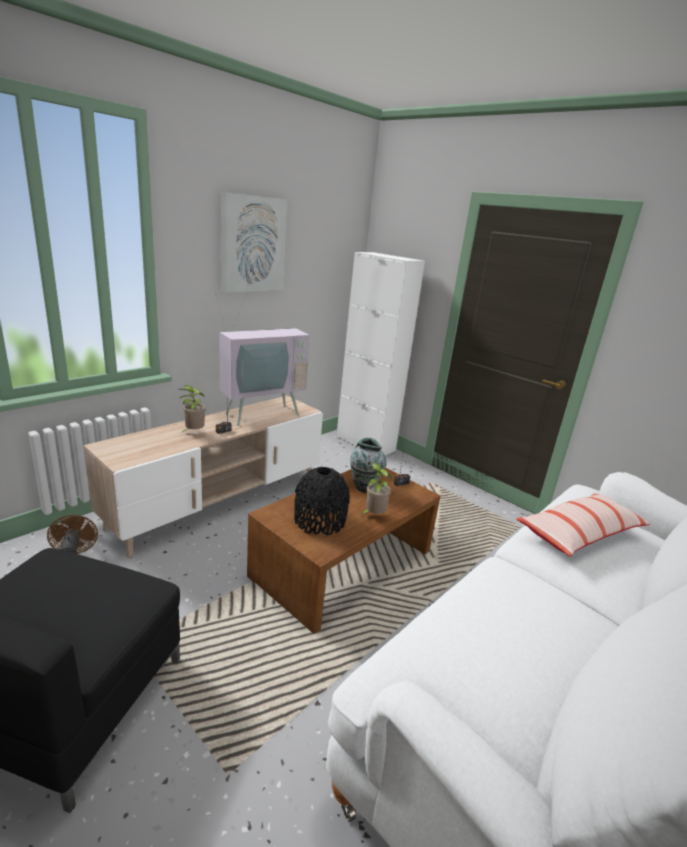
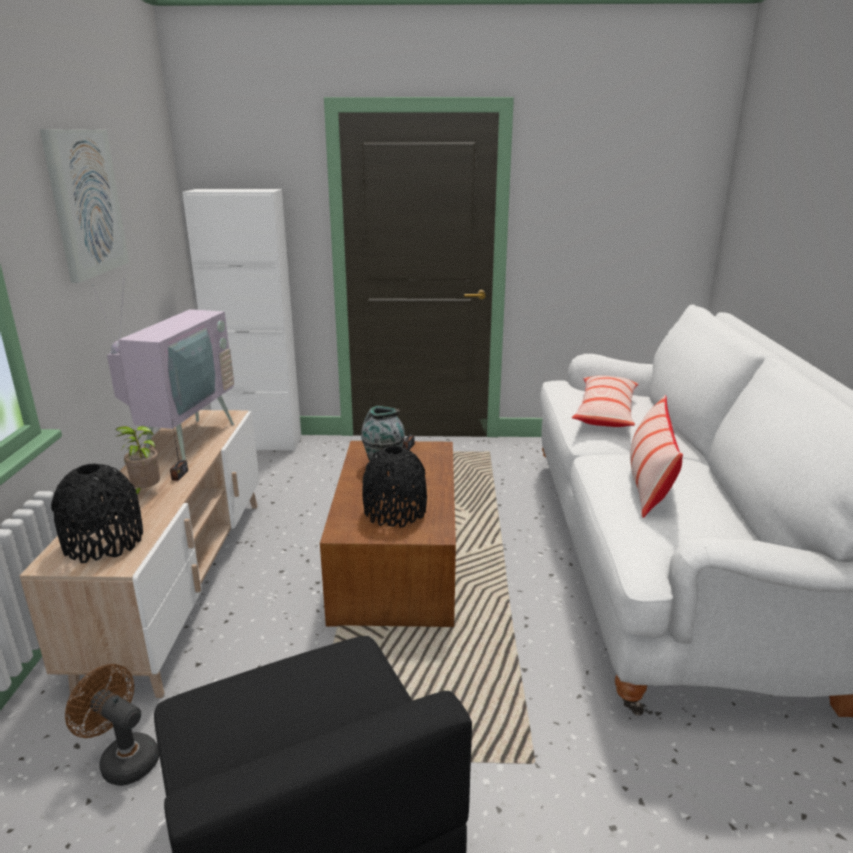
camera: 40 degrees left, 0 degrees up
(134, 448) = (104, 542): none -> black vase
(373, 515) = (429, 484): potted plant -> none
(510, 615) = (649, 482): none -> pillow

